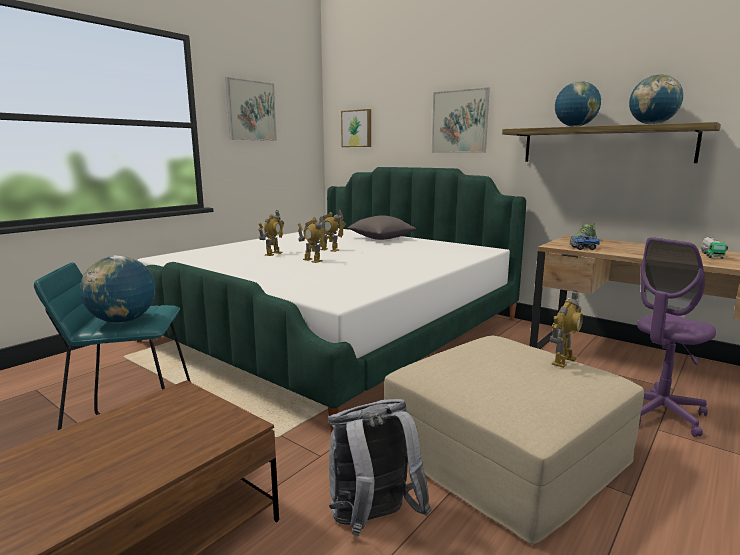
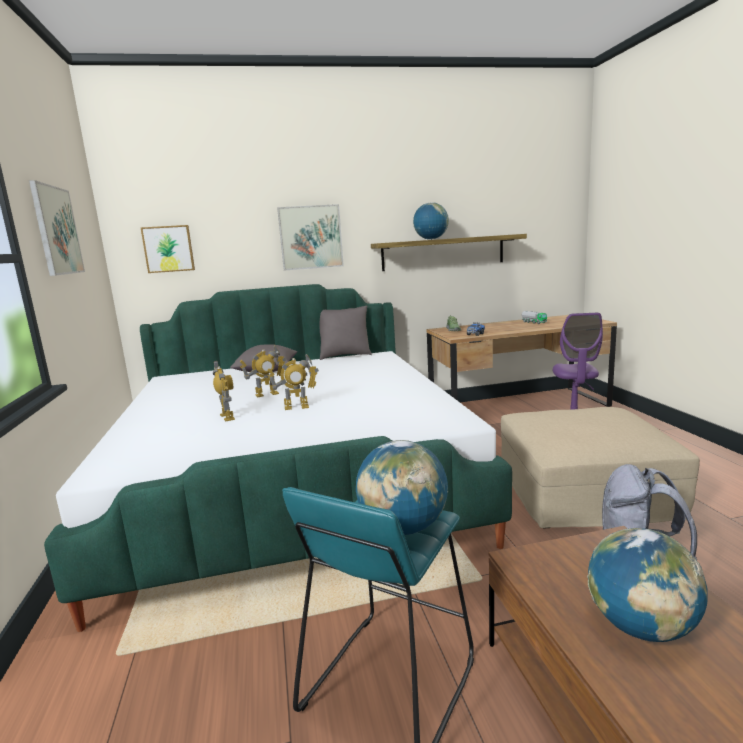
camera: 50 degrees left, 0 degrees up
(460, 243) = (345, 356): none -> grey pillow
(563, 361) = (586, 409): toy robot -> none
(652, 124) = (482, 236): globe -> globe (641, 627)

